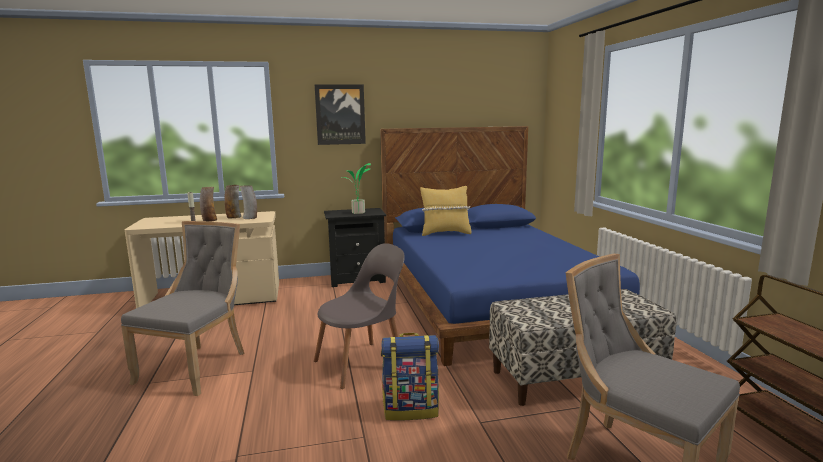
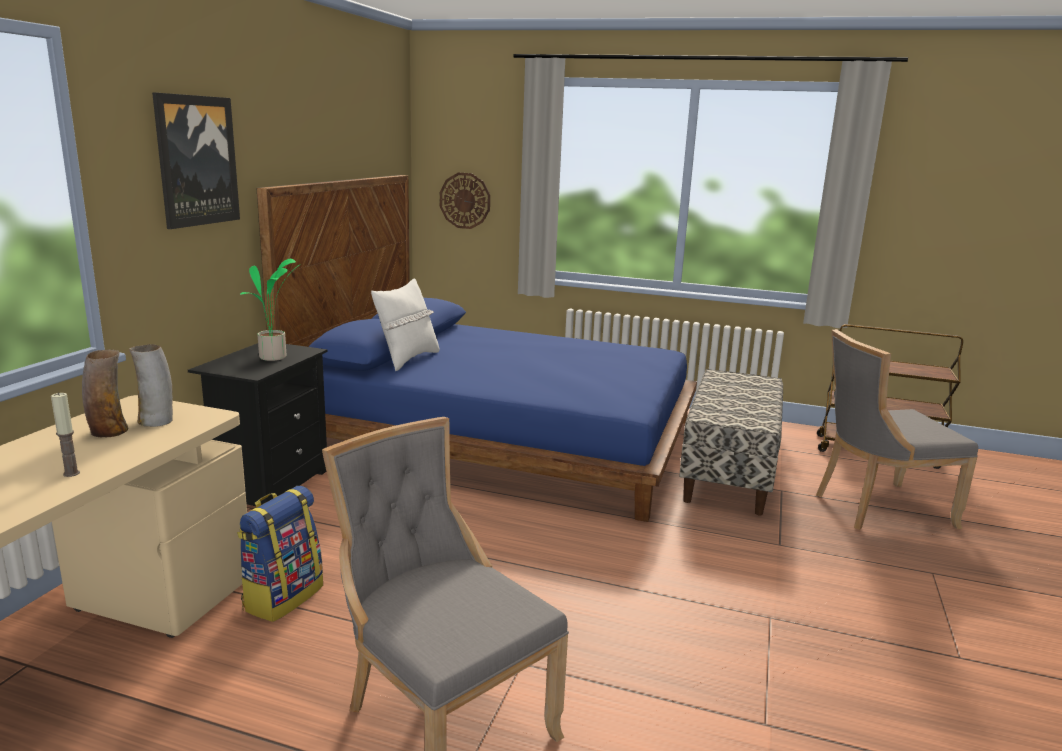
camera: 60 degrees left, 5 degrees up
(209, 220) = (86, 456): vase -> none
(362, 363) = (590, 568): grey chair -> none
(411, 409) = (731, 572): backpack -> backpack (283, 597)
(445, 233) = (407, 359): yellow pillow -> white pillow
(562, 143) = (465, 200): none -> wall clock

